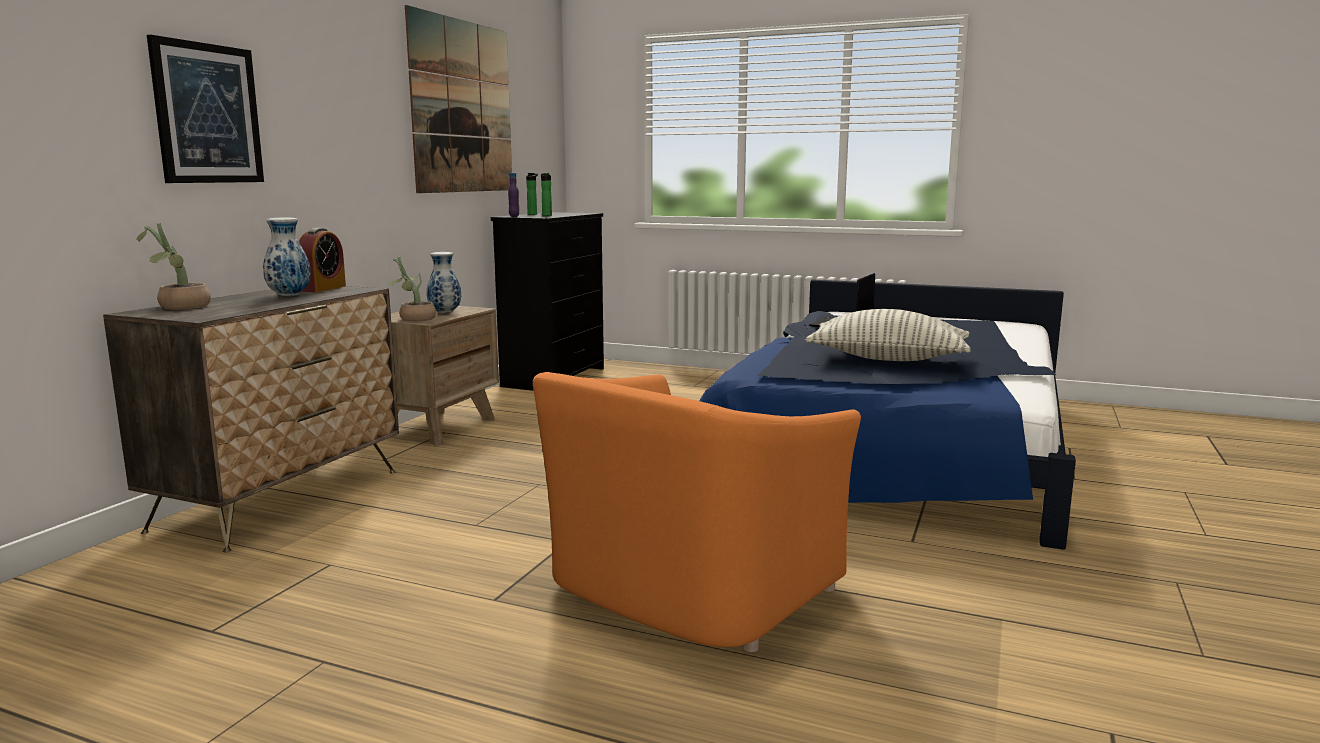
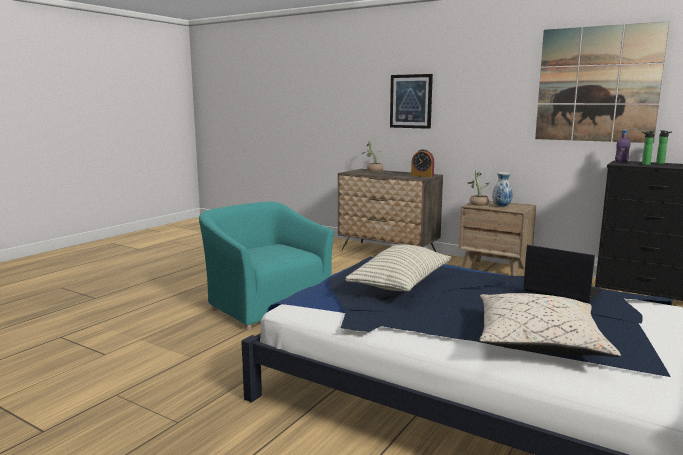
camera: 100 degrees right, 0 degrees up
(289, 296) = (399, 174): vase -> none
(688, 590) = (266, 304): orange armchair -> turquoise armchair
(979, 334) = (538, 341): none -> beige pillow

